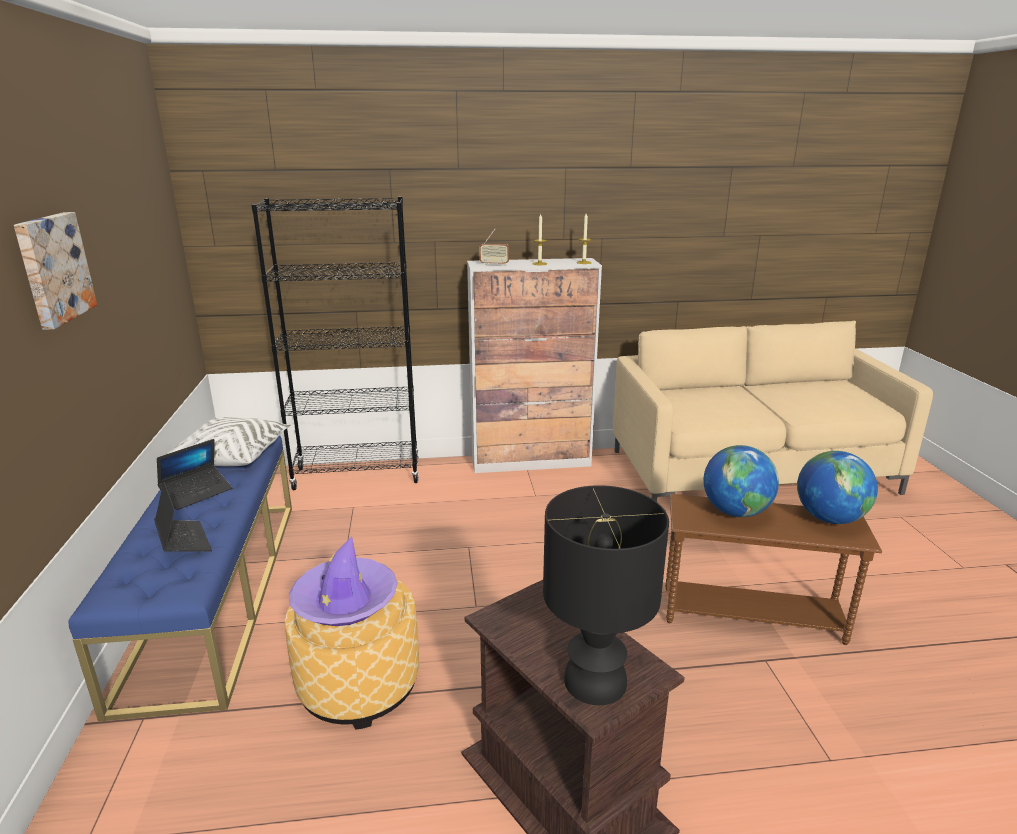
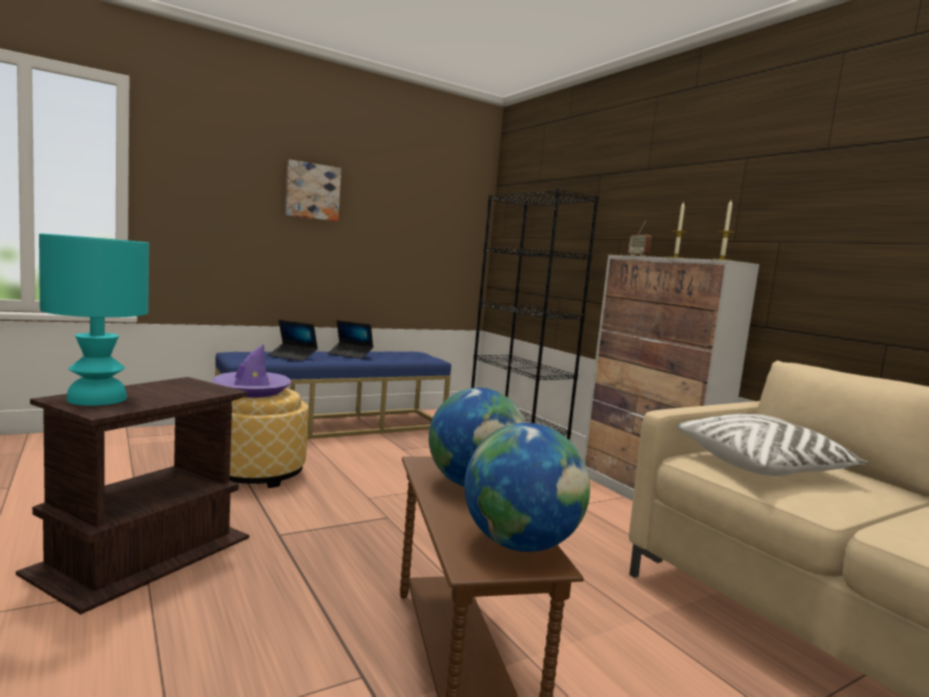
camera: 65 degrees right, 15 degrees down
(183, 542) = (292, 356): laptop -> laptop turned 75 degrees clockwise
(233, 455) = (407, 357): white pillow -> white pillow (762, 466)
(596, 682) = (95, 399): black table lamp -> turquoise table lamp

